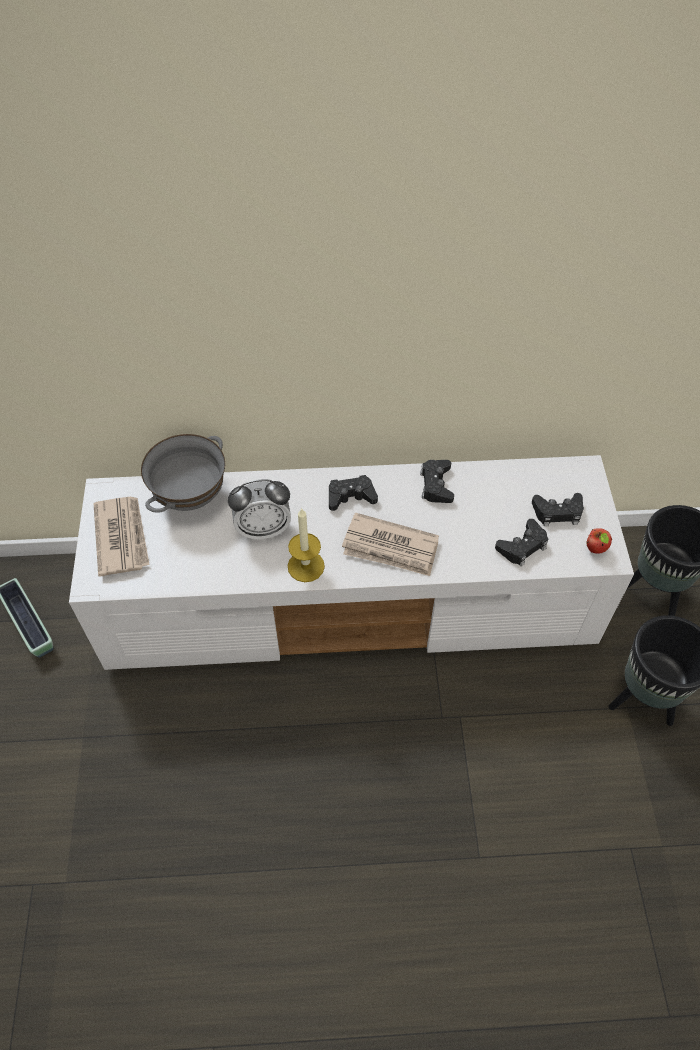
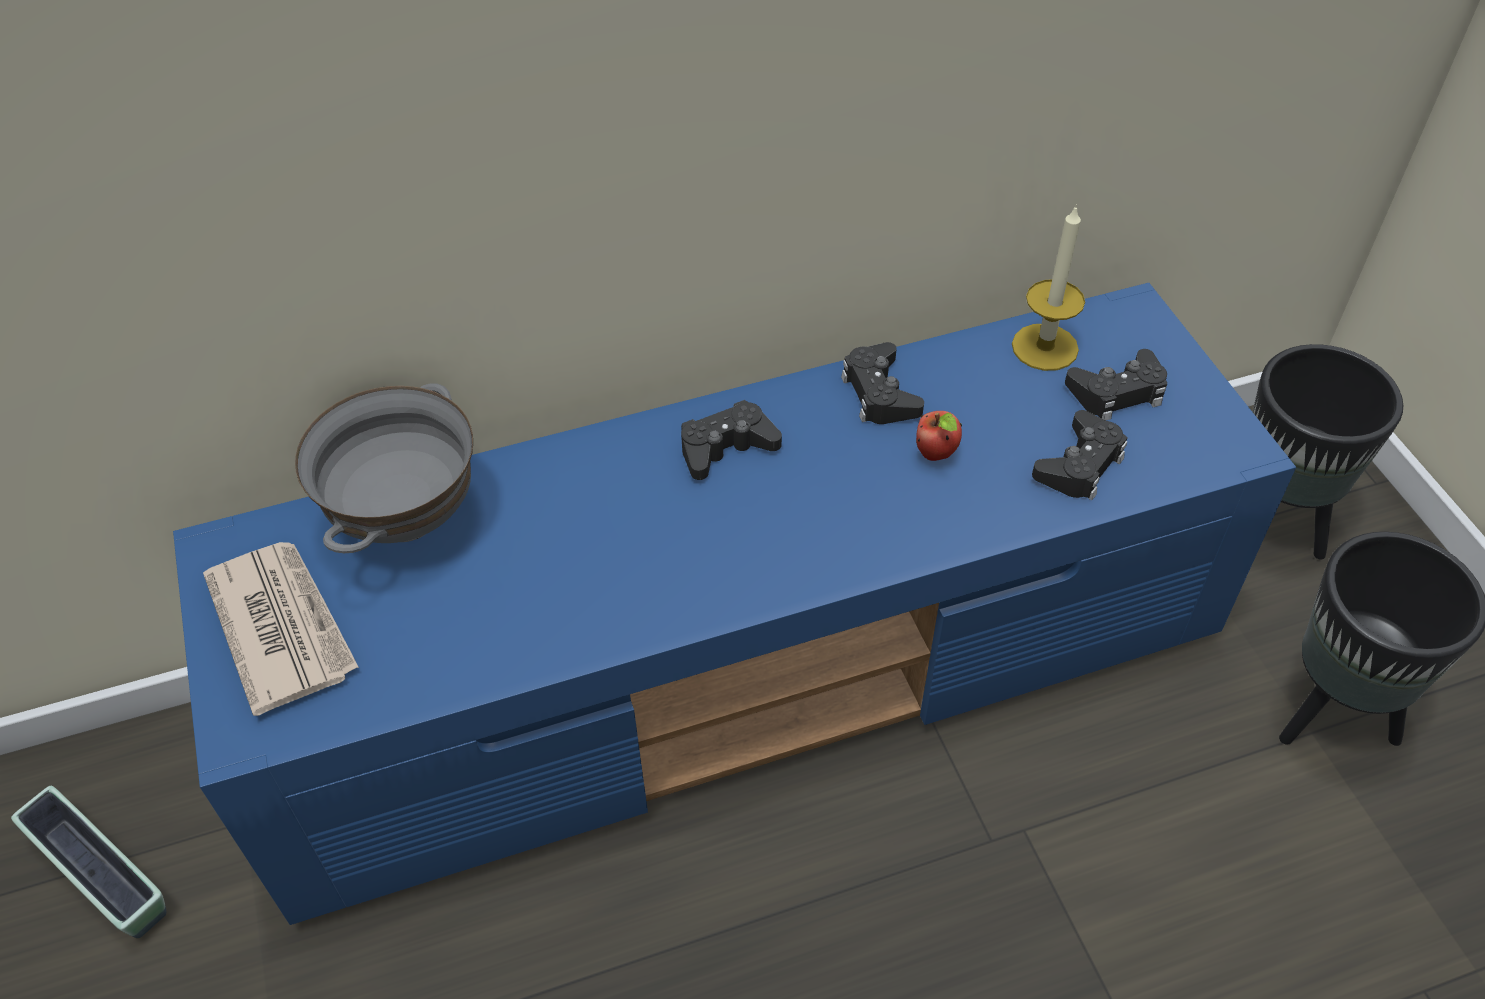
camera: 15 degrees left, 5 degrees down
(263, 529) = (574, 545): alarm clock -> none
(306, 566) = (684, 595): candle -> candle (1045, 347)
(353, 601) = (750, 667): white tv stand -> blue tv stand
(391, 548) = (837, 523): newspaper -> none
(596, 550) = (1212, 441): apple -> apple (937, 454)

